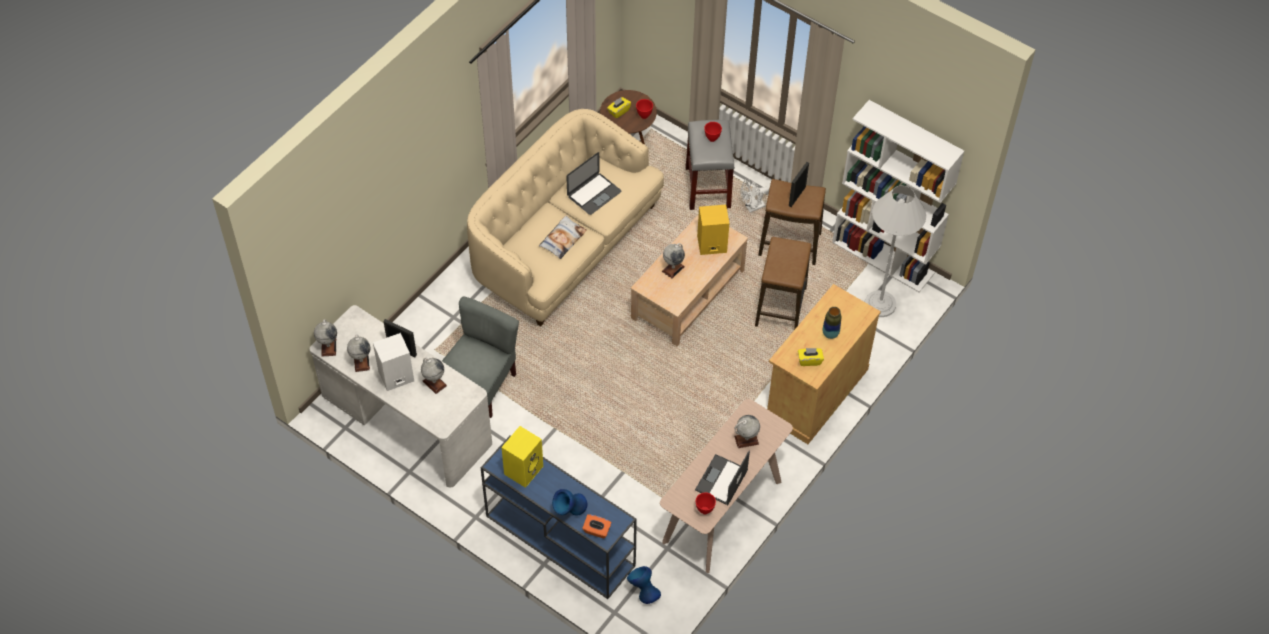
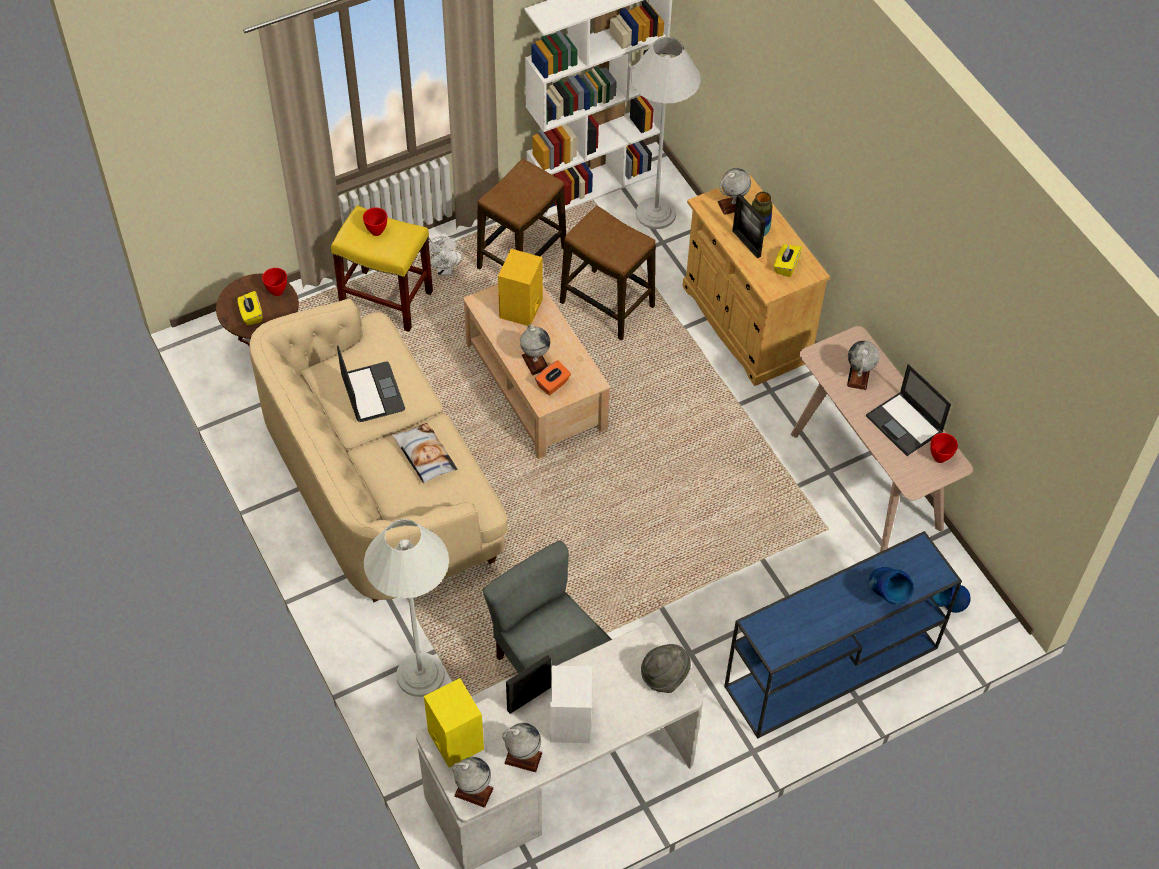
camera: 65 degrees left, 0 degrees up
(434, 383) = (606, 679): globe -> globe (733, 205)
(441, 322) = (420, 675): none -> white floor lamp
(451, 412) = (664, 676): none -> grey hat
(523, 469) = (796, 625): yellow speaker -> yellow speaker (454, 740)
(596, 531) = (925, 579): orange tissue box -> orange tissue box (553, 384)
(707, 187) = (385, 300): grey stool -> yellow stool
(797, 196) = (519, 188): picture frame -> picture frame (746, 243)

